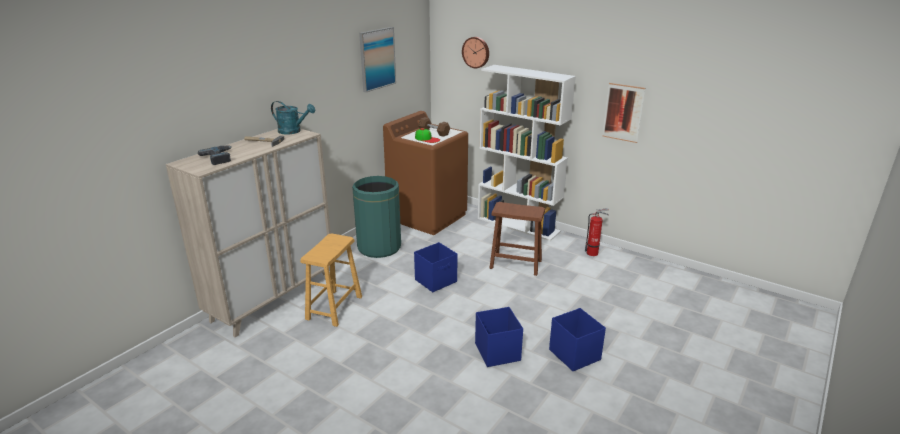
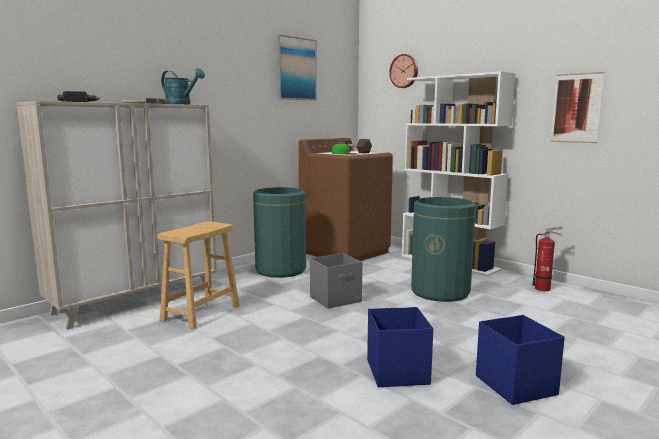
camera: 10 degrees right, 15 degrees down
(436, 281) = (336, 299): blue storage box -> grey storage box
(515, 264) = (440, 292): brown stool -> green trash can

